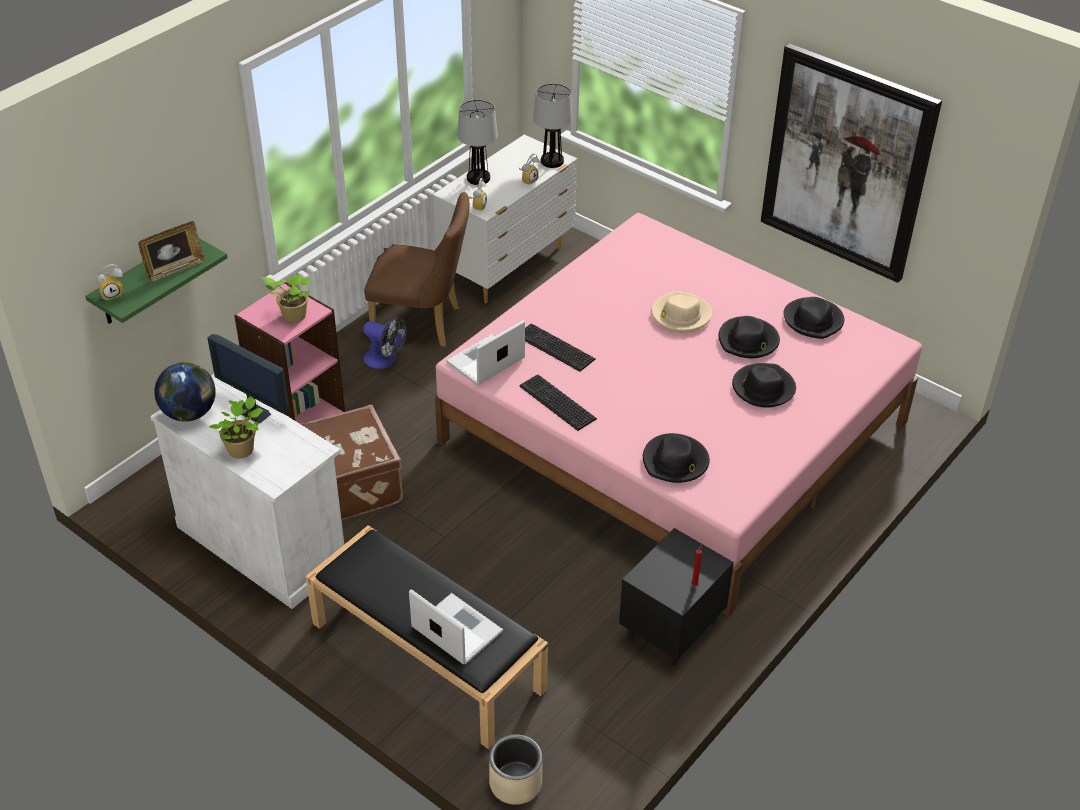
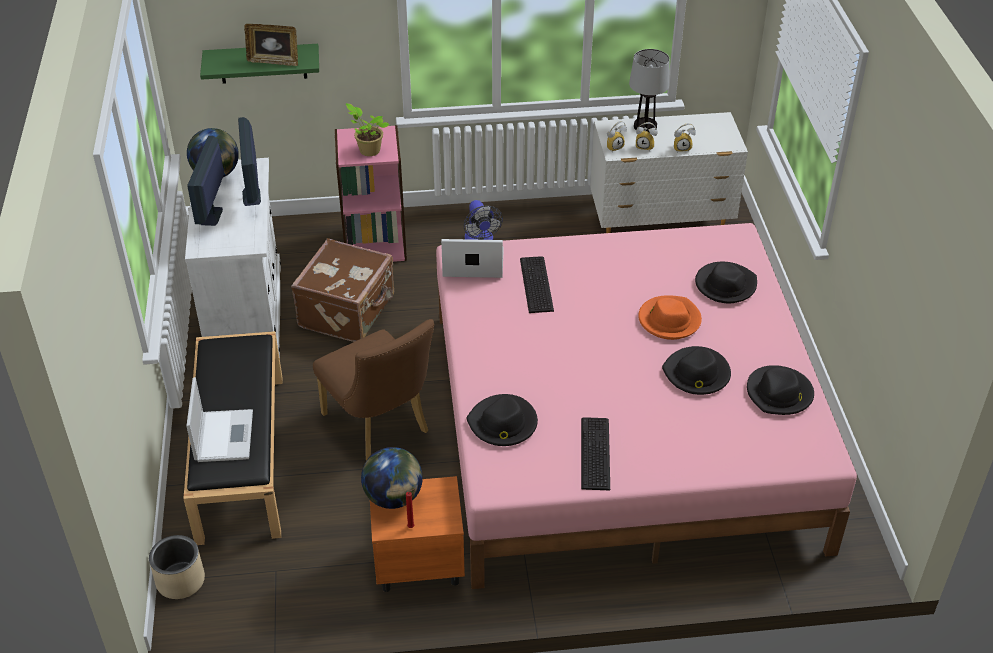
camera: 45 degrees right, 0 degrees up
(112, 294) = (217, 57): alarm clock -> alarm clock (645, 146)
(243, 450) = (211, 216): potted plant -> monitor
(423, 324) = (540, 231): brown chair -> brown chair (380, 427)
(551, 161) = (722, 143): table lamp -> none
(557, 403) = (479, 325): keyboard -> keyboard (593, 454)
(653, 575) = (393, 497): none -> globe
(670, 629) = (417, 564): black nightstand -> orange nightstand
(680, 315) = (669, 320): beige hat -> orange hat
(763, 388) = (654, 417): black hat -> black hat (725, 285)
(846, 163) = (889, 254): picture -> none

